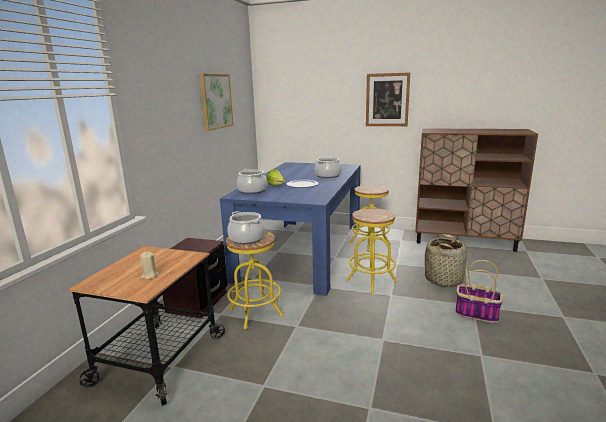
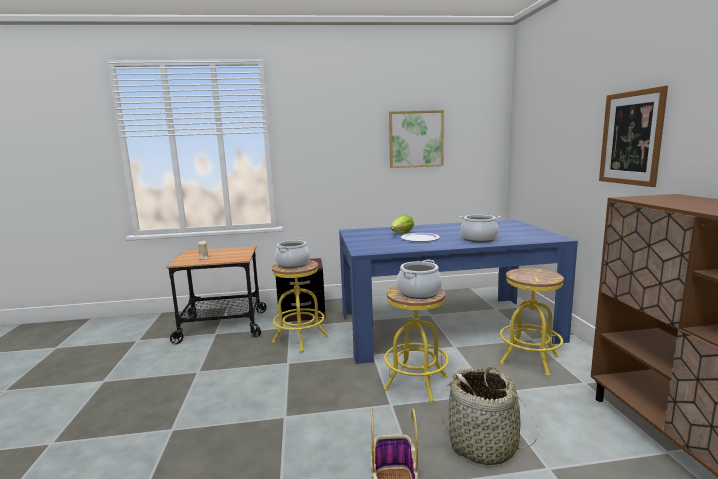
camera: 65 degrees right, 5 degrees down
(252, 190) = (373, 231): cooking pot -> cooking pot (419, 293)

